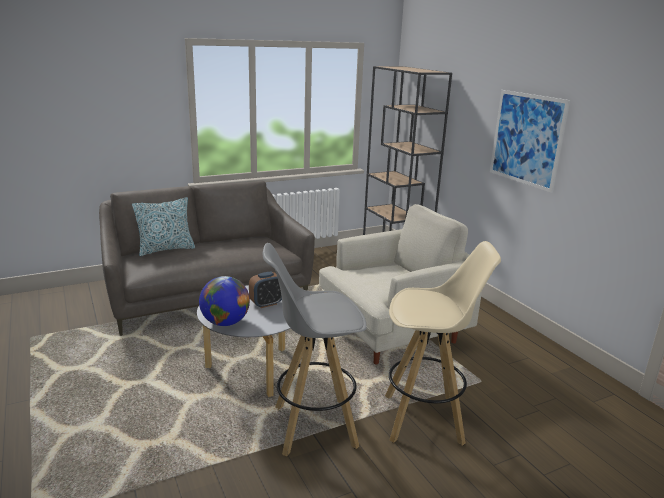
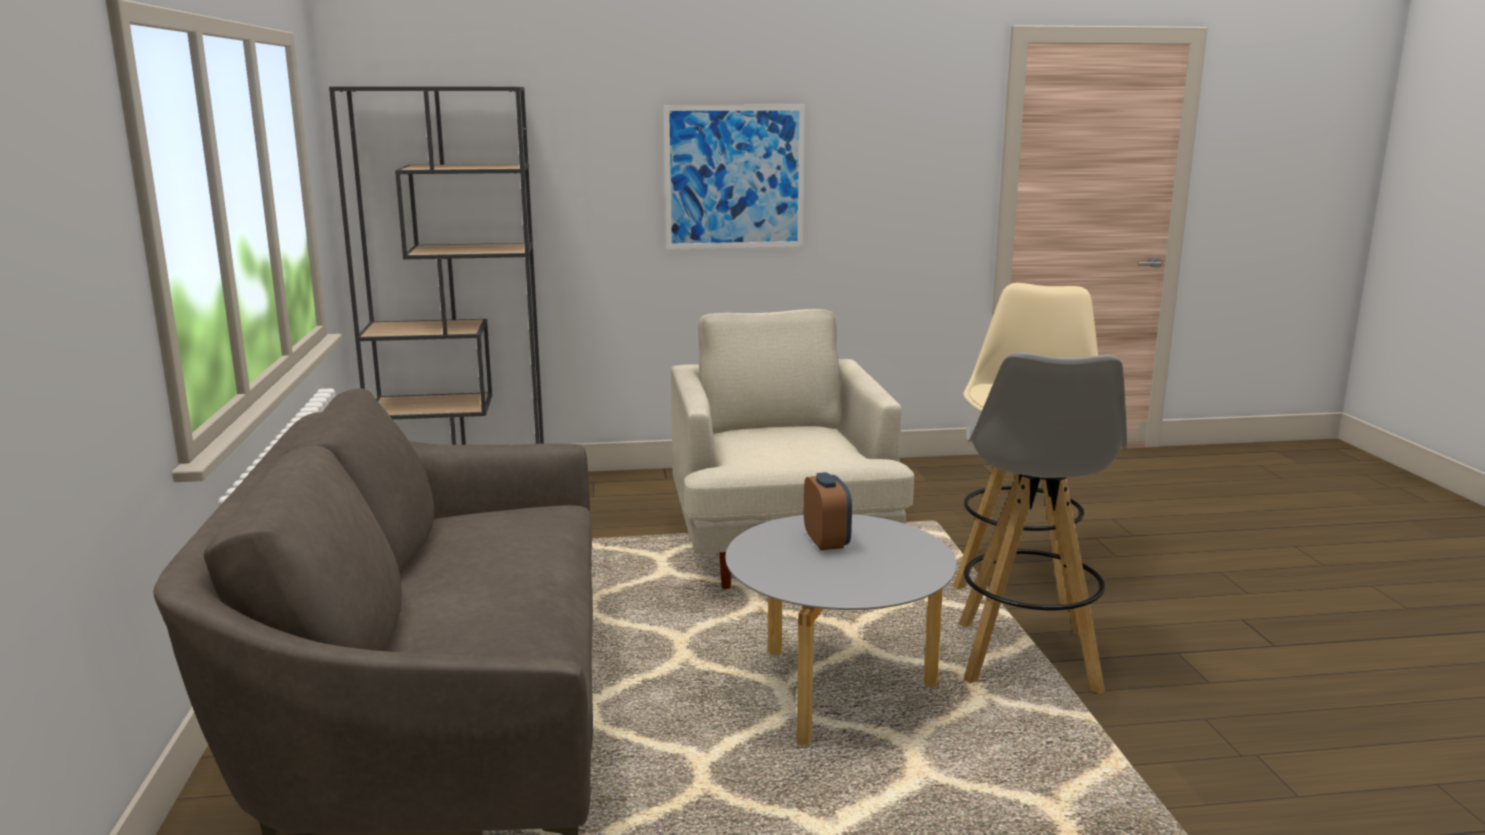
camera: 70 degrees left, 5 degrees down
(166, 249) = (408, 628): pillow -> none
(225, 322) = (896, 583): globe -> none

